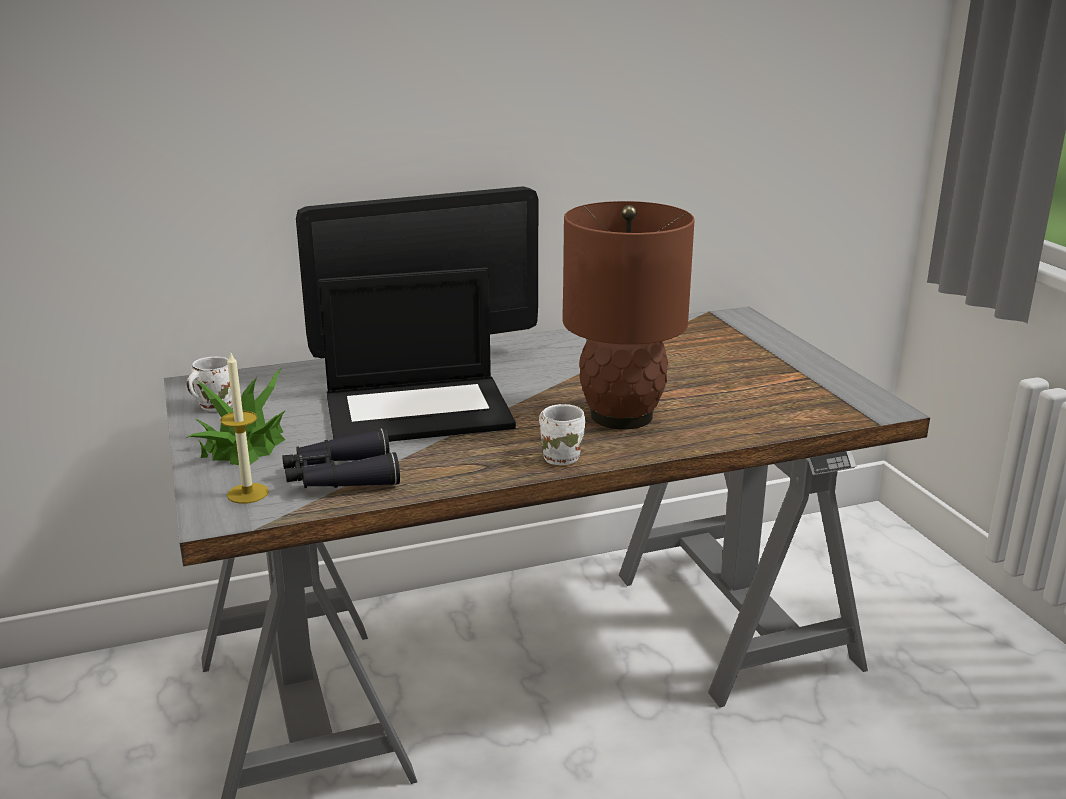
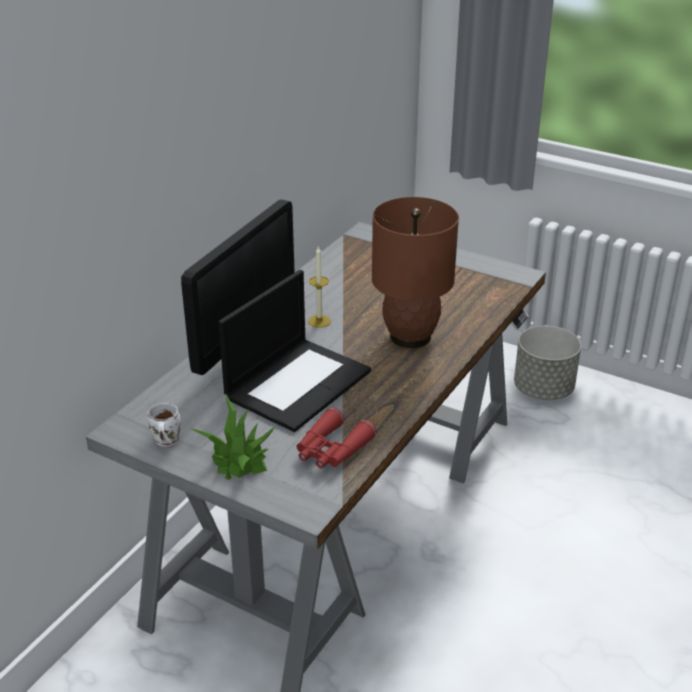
camera: 40 degrees left, 10 degrees up
(248, 493) = (299, 487): candle -> candle (319, 321)
(340, 477) = (331, 450): black binoculars -> red binoculars
(561, 457) = (421, 379): white mug -> none
(976, 655) = (543, 389): none -> grey planter

